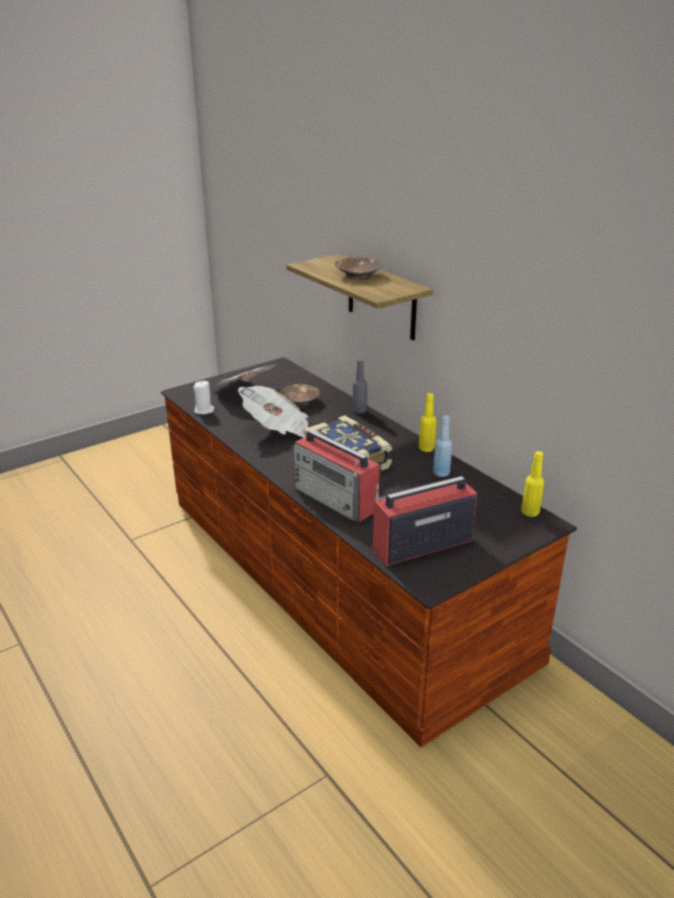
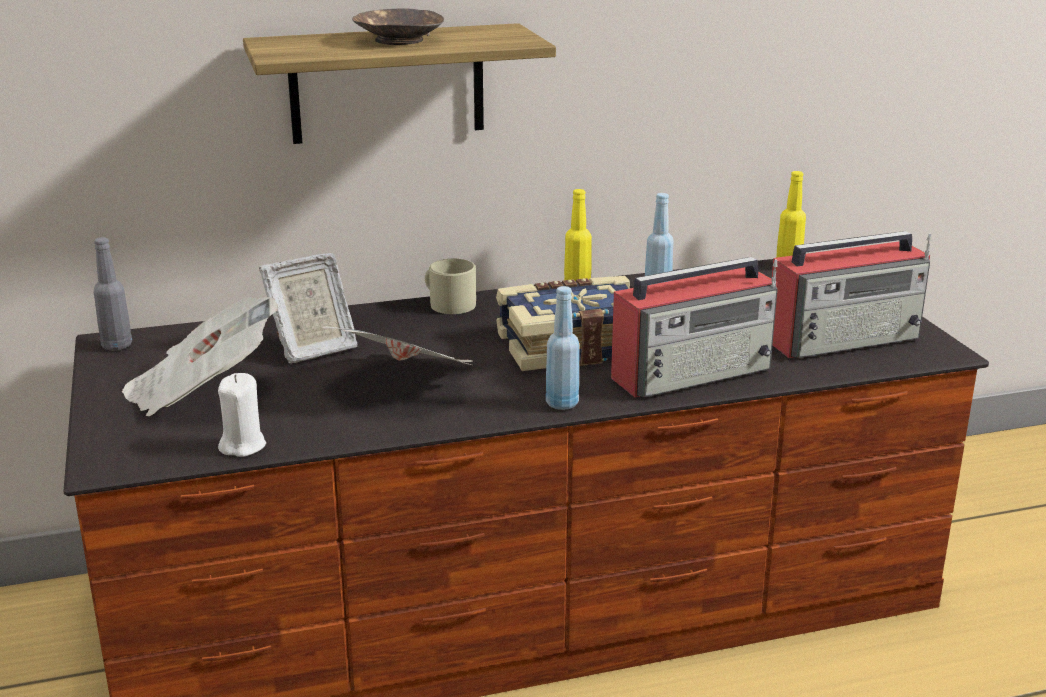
camera: 70 degrees left, 5 degrees down
(278, 469) = (562, 403): none -> blue bottle
(299, 402) = (312, 349): brown bowl -> picture frame
(359, 410) = (402, 309): grey bottle -> grey bottle (116, 346)
(375, 420) = (448, 303): none -> beige mug
(420, 544) = (845, 339): radio -> radio turned 105 degrees counterclockwise

